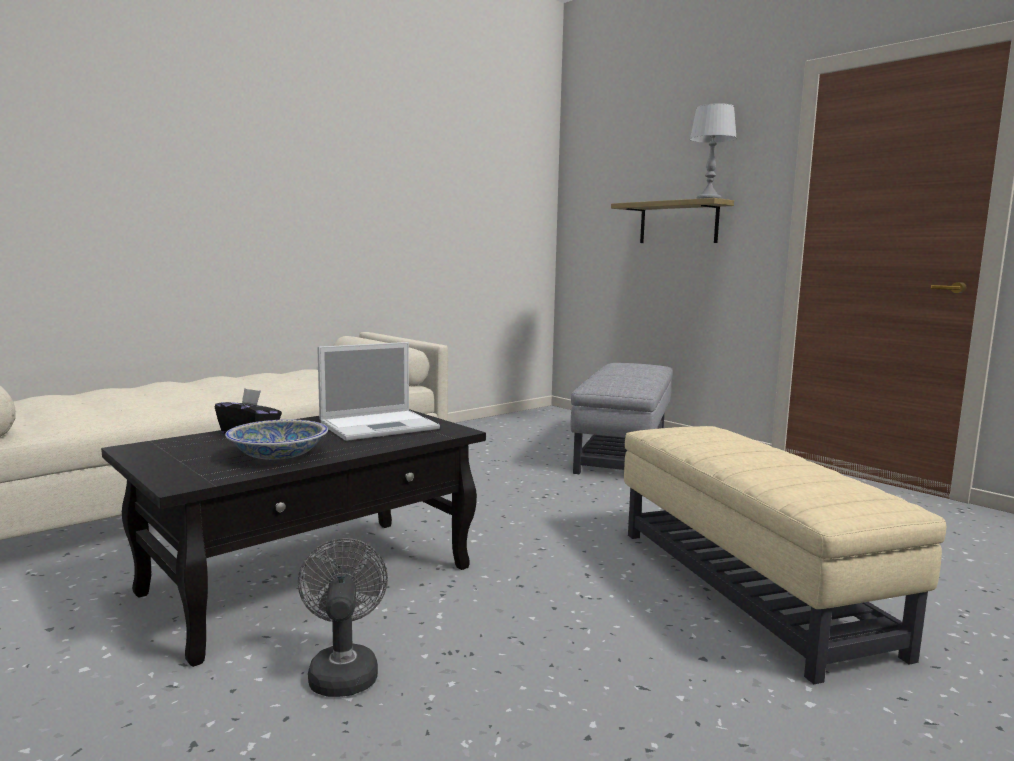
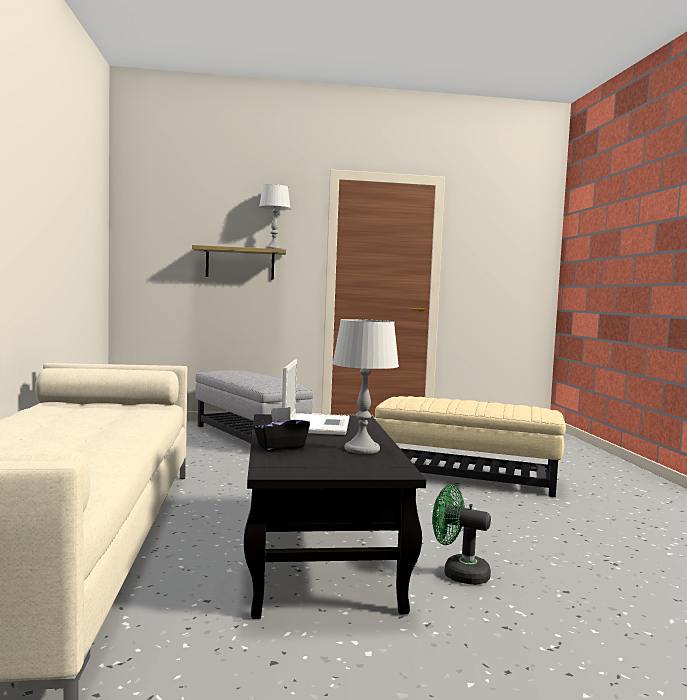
camera: 55 degrees left, 5 degrees down
(278, 456) = (361, 449): bowl -> grey table lamp
(343, 670) = (458, 573): grey fan -> green fan

